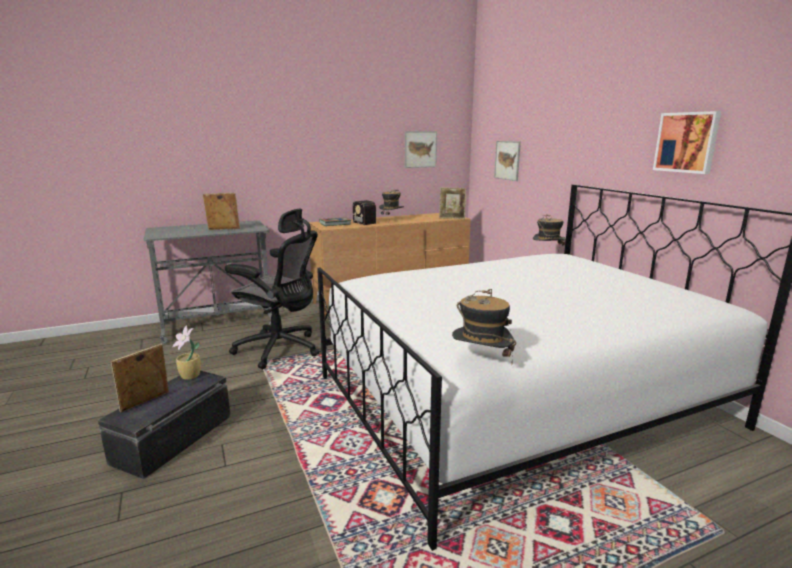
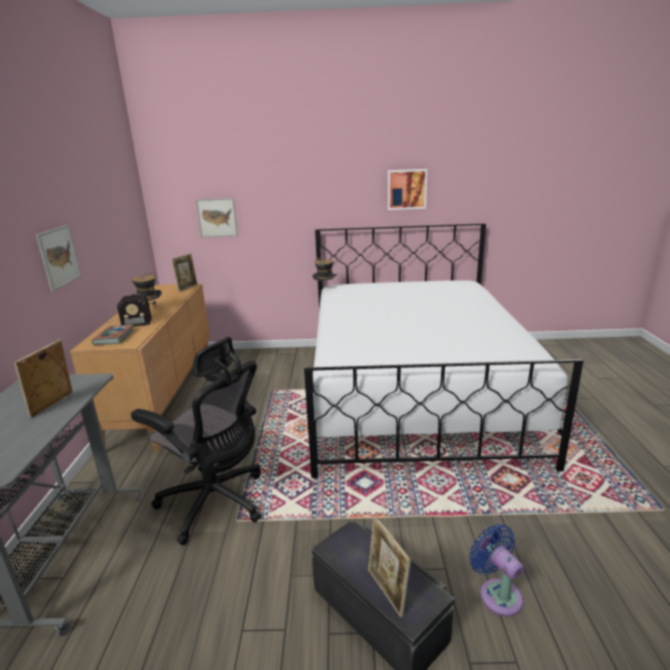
camera: 65 degrees left, 5 degrees up
(190, 376) = (335, 549): potted plant -> none
(196, 502) = (497, 593): none -> blue fan
(279, 349) = (214, 501): office chair -> office chair turned 75 degrees clockwise
(420, 149) = (120, 220): picture -> picture (59, 257)
(481, 365) = (542, 351): hat -> none

